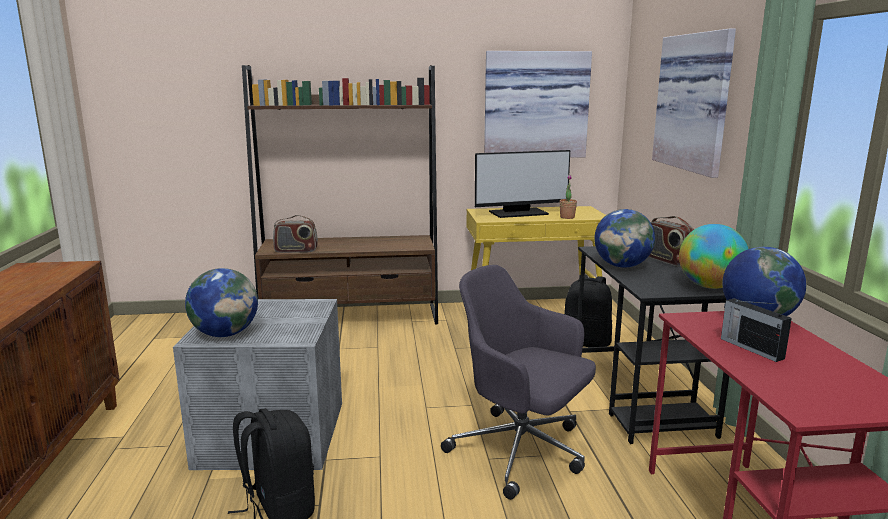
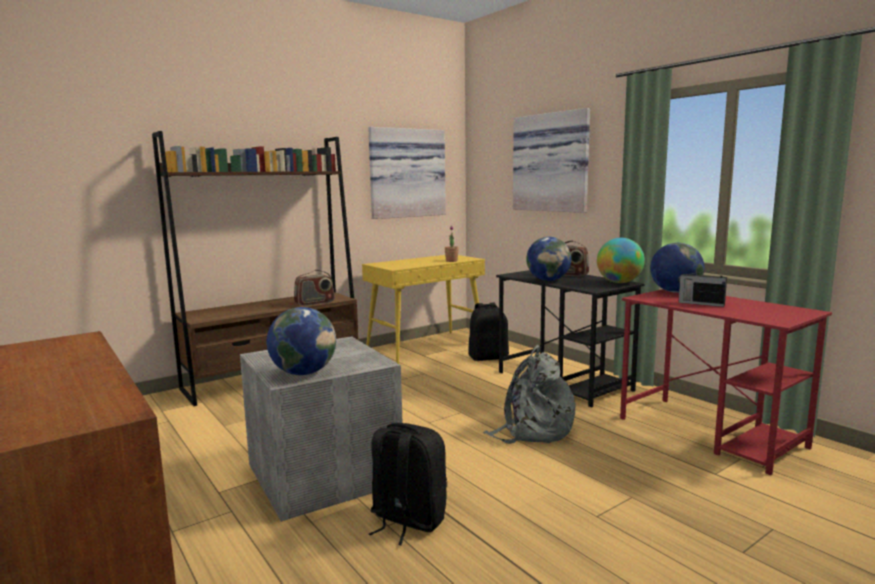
camera: 30 degrees left, 5 degrees down
(296, 250) = (228, 316): radio -> radio (314, 303)
(519, 213) = (410, 262): monitor -> none
(521, 451) = (533, 430): grey office chair -> grey backpack

